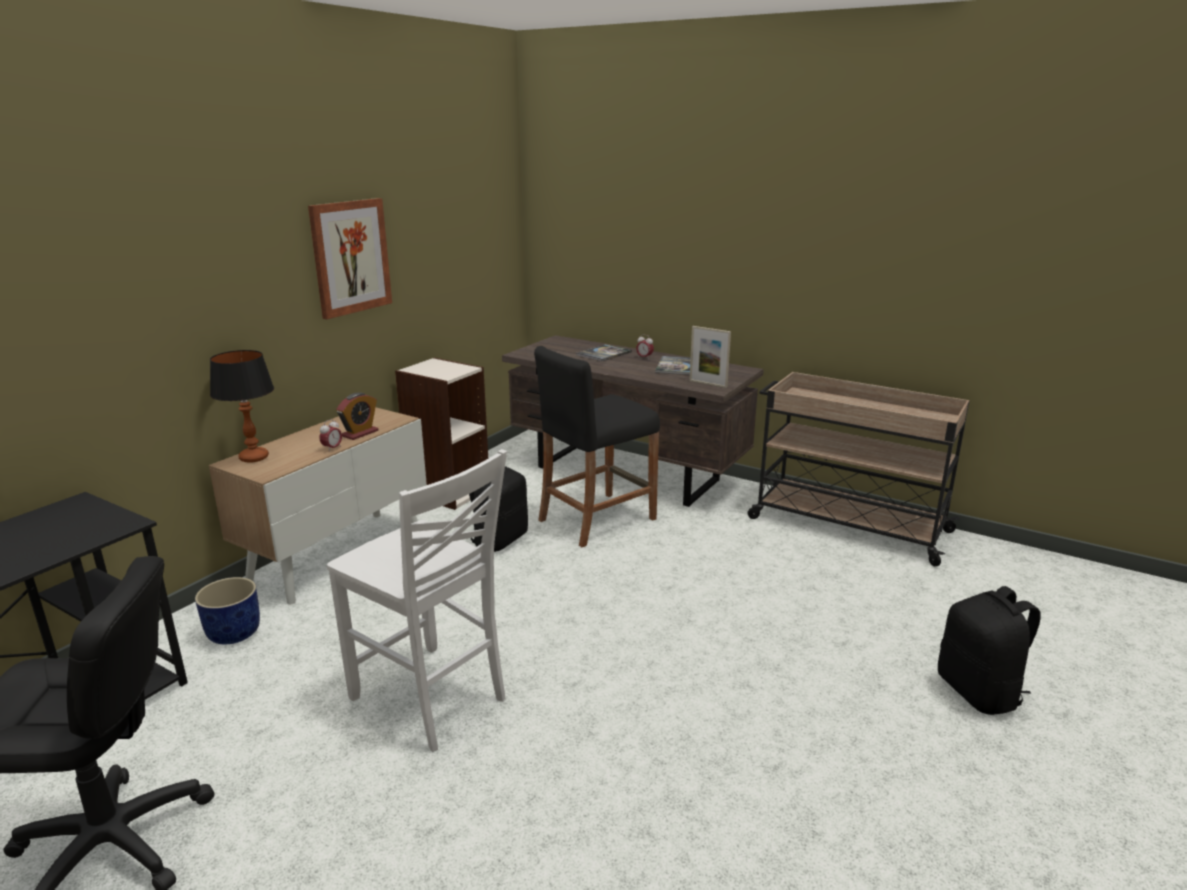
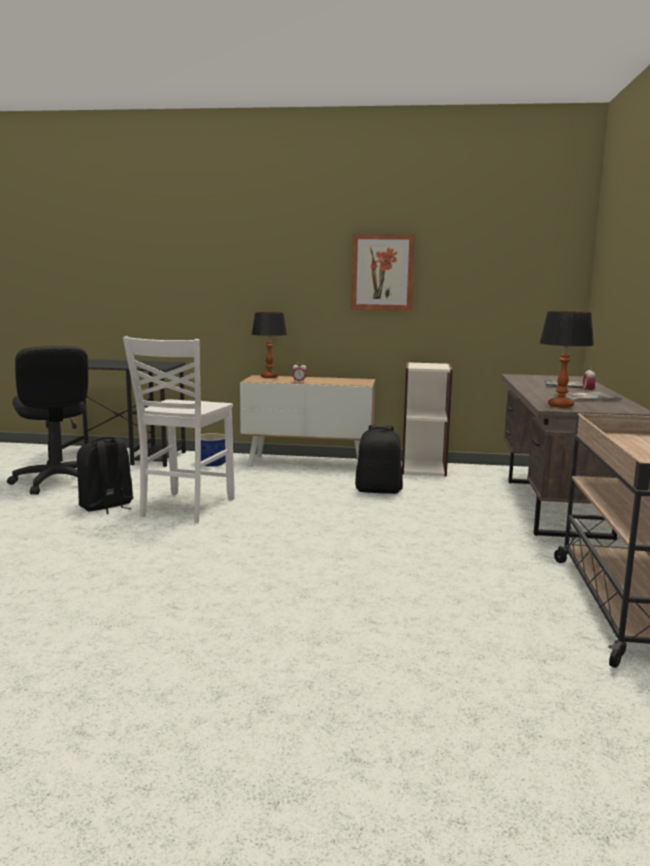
camera: 65 degrees right, 10 degrees down
(360, 433) = (328, 382): alarm clock -> none
(596, 519) = (454, 510): black stool -> none
(708, 384) = (560, 406): picture frame -> table lamp
(979, 692) = (352, 699): black backpack -> black backpack (106, 506)

